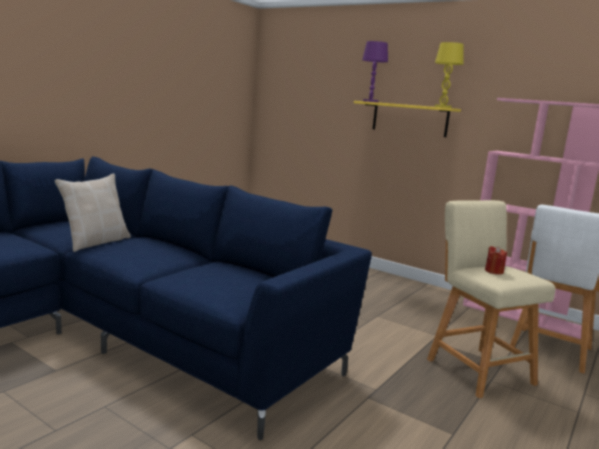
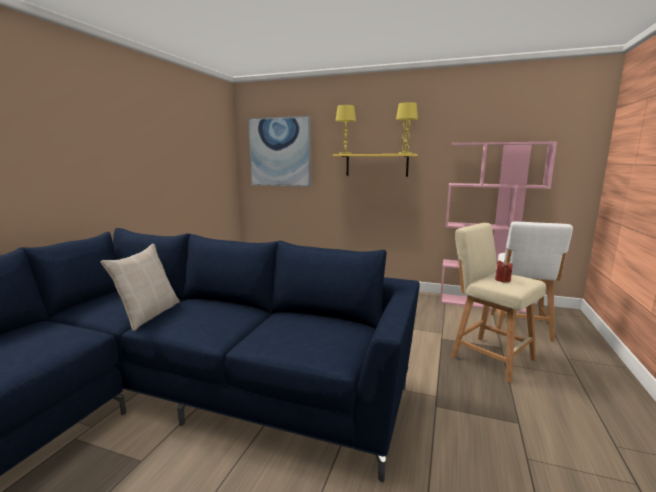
camera: 15 degrees left, 0 degrees up
(300, 94) = (280, 152): none -> picture
(370, 101) = (345, 153): purple table lamp -> yellow table lamp

